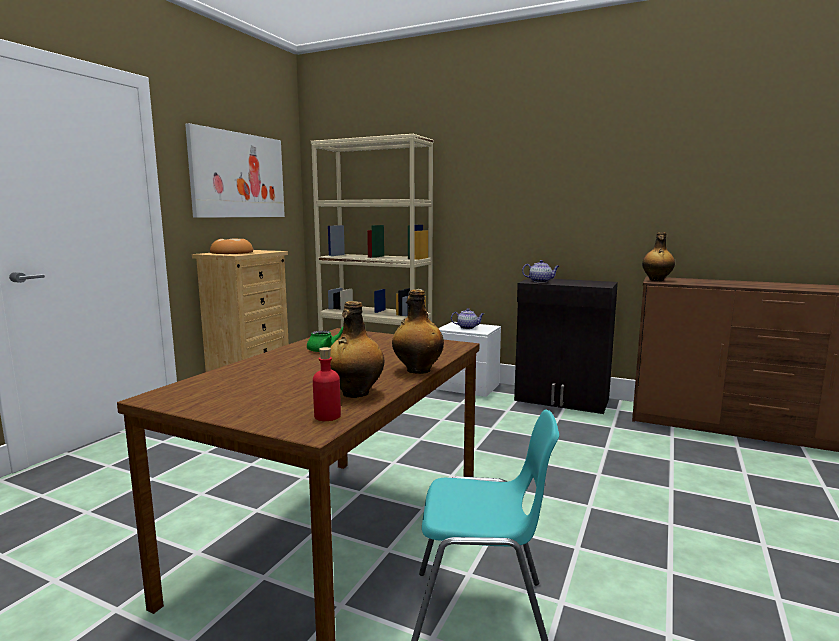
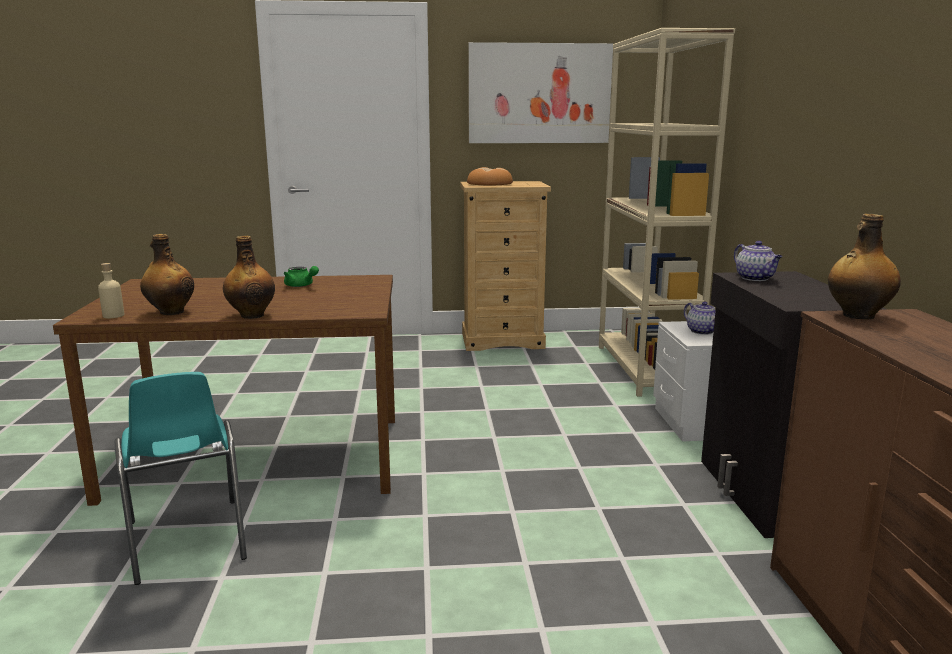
camera: 60 degrees right, 5 degrees up
(327, 416) = (113, 315): red bottle -> beige bottle

